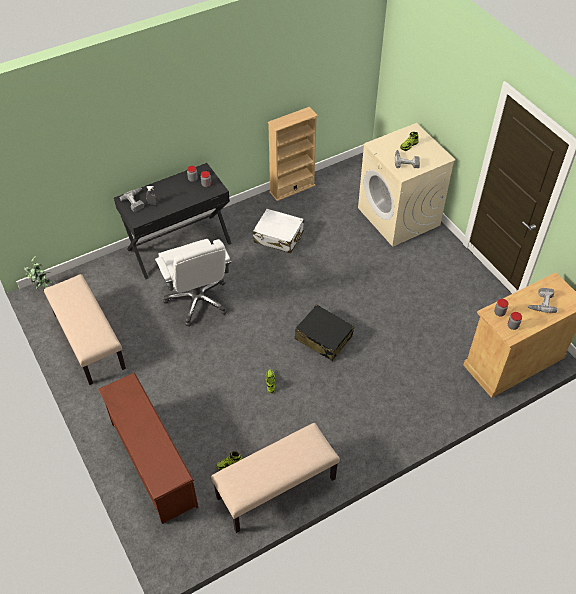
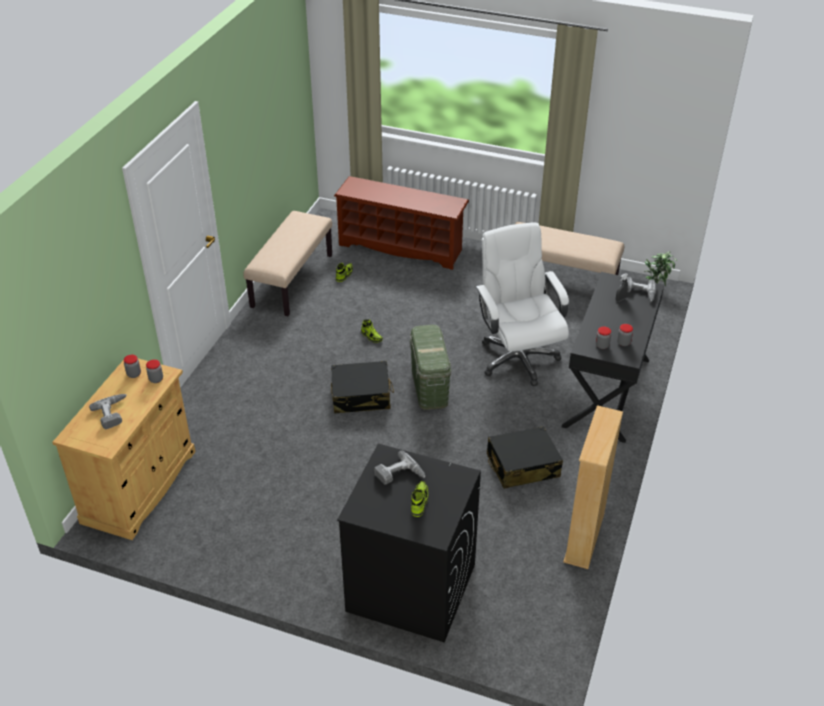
camera: 140 degrees right, 10 degrees down
(198, 300) = (517, 358): white office chair -> white office chair turned 45 degrees clockwise
(274, 316) = (429, 386): none -> green storage box
(279, 237) = (522, 466): white suitcase -> black suitcase
(399, 217) = (410, 588): beige washing machine -> black washing machine

